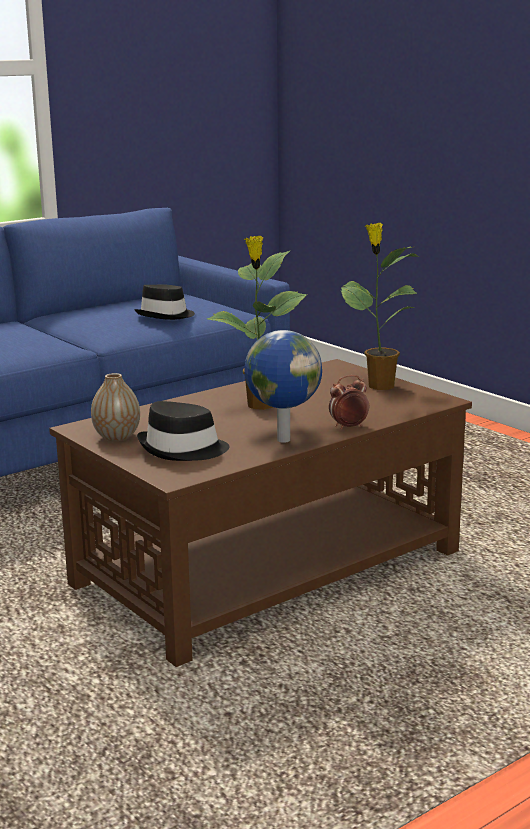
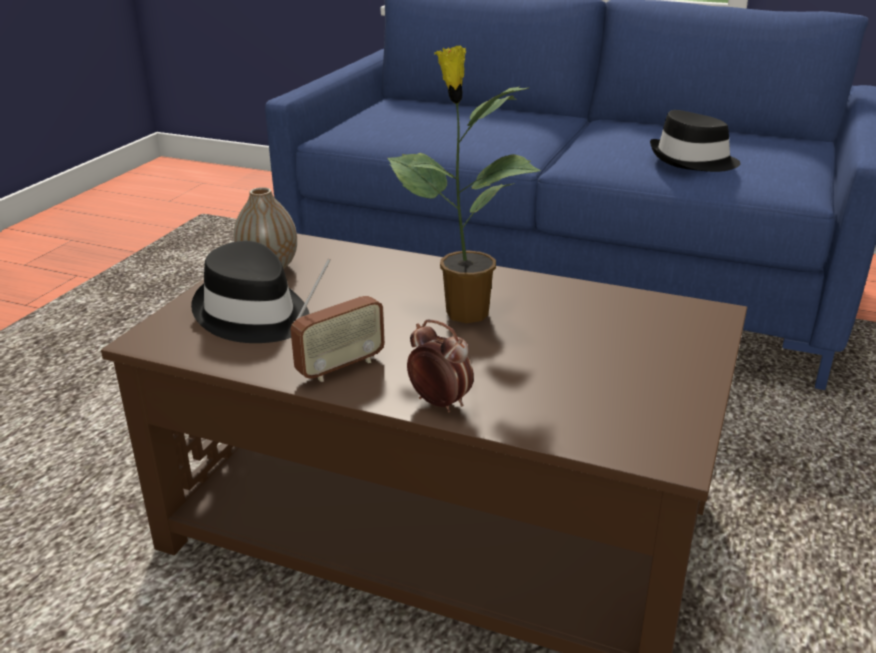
camera: 60 degrees right, 10 degrees up
(282, 439) = (340, 367): globe -> radio
(379, 386) = (665, 375): potted plant -> none

